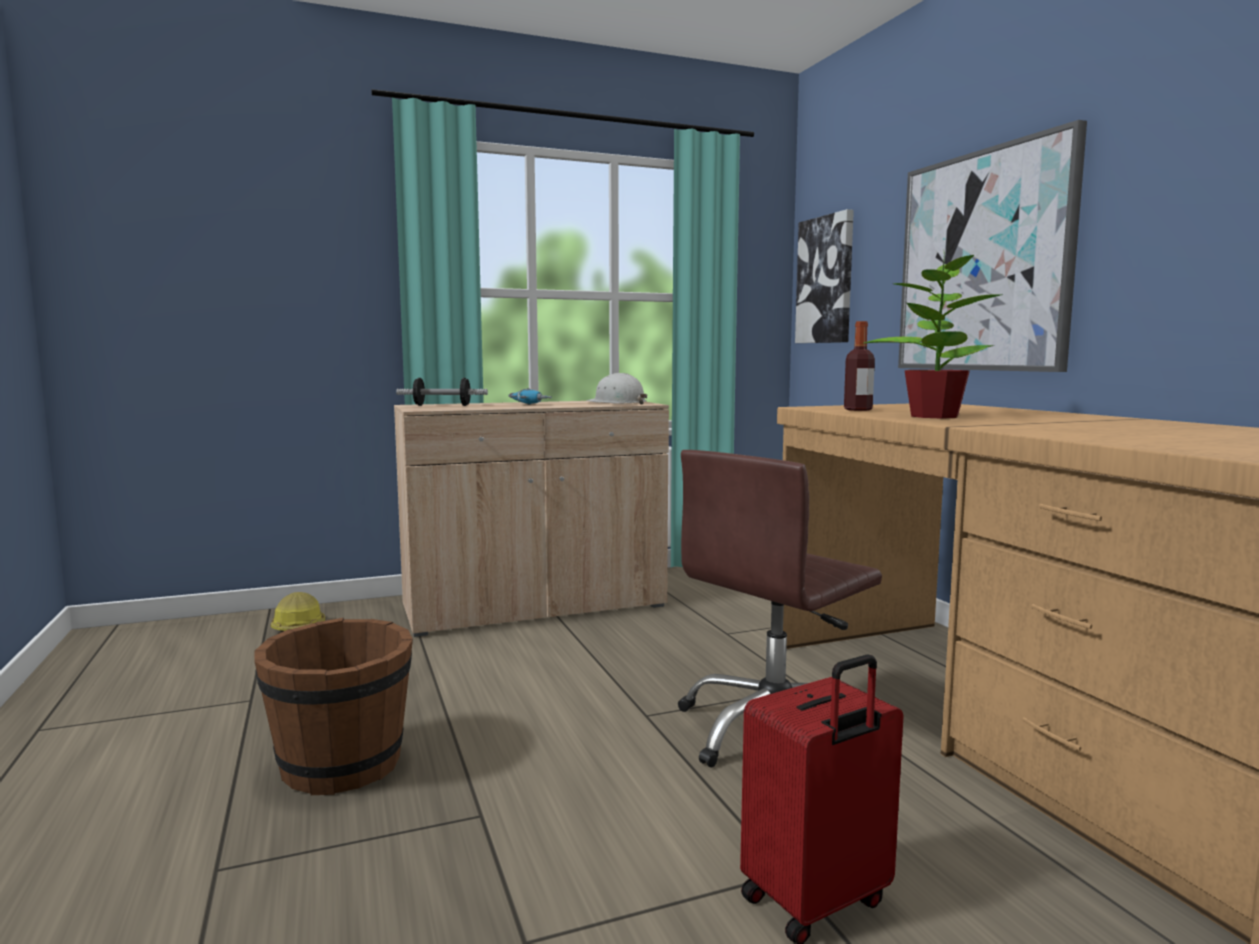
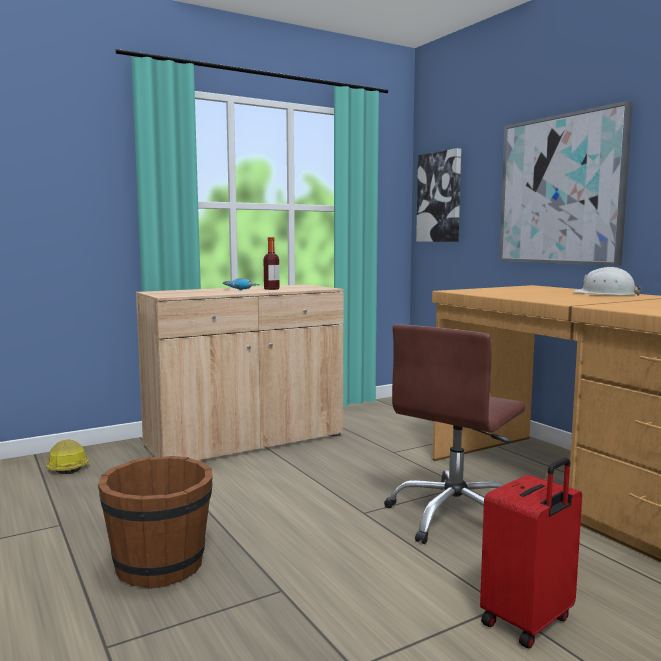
camera: 10 degrees left, 0 degrees up
(442, 405) = (176, 292): dumbbell -> none
(617, 403) = (303, 287): white hard hat -> white hard hat (605, 294)
(857, 410) = (490, 292): bottle -> bottle (271, 289)
(934, 416) = (548, 297): potted plant -> none

